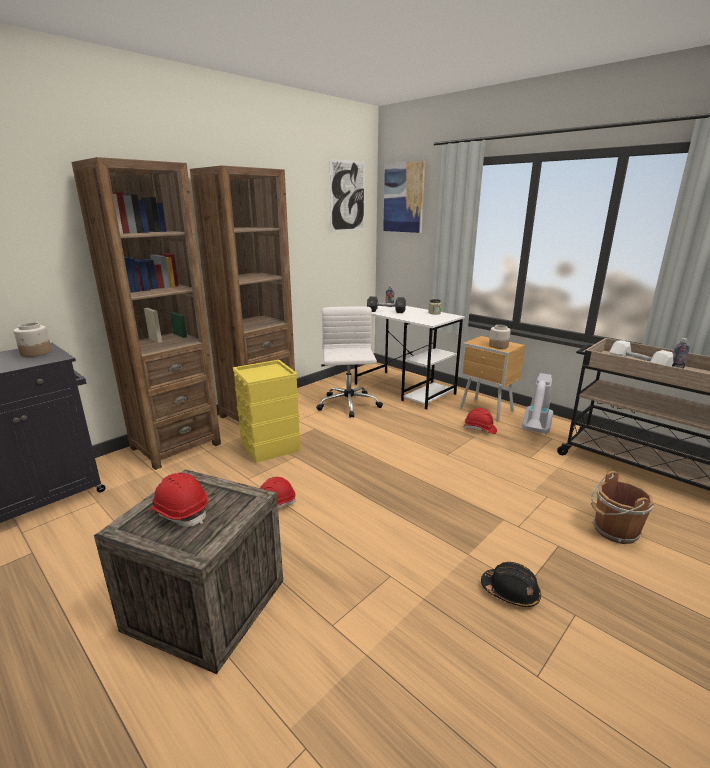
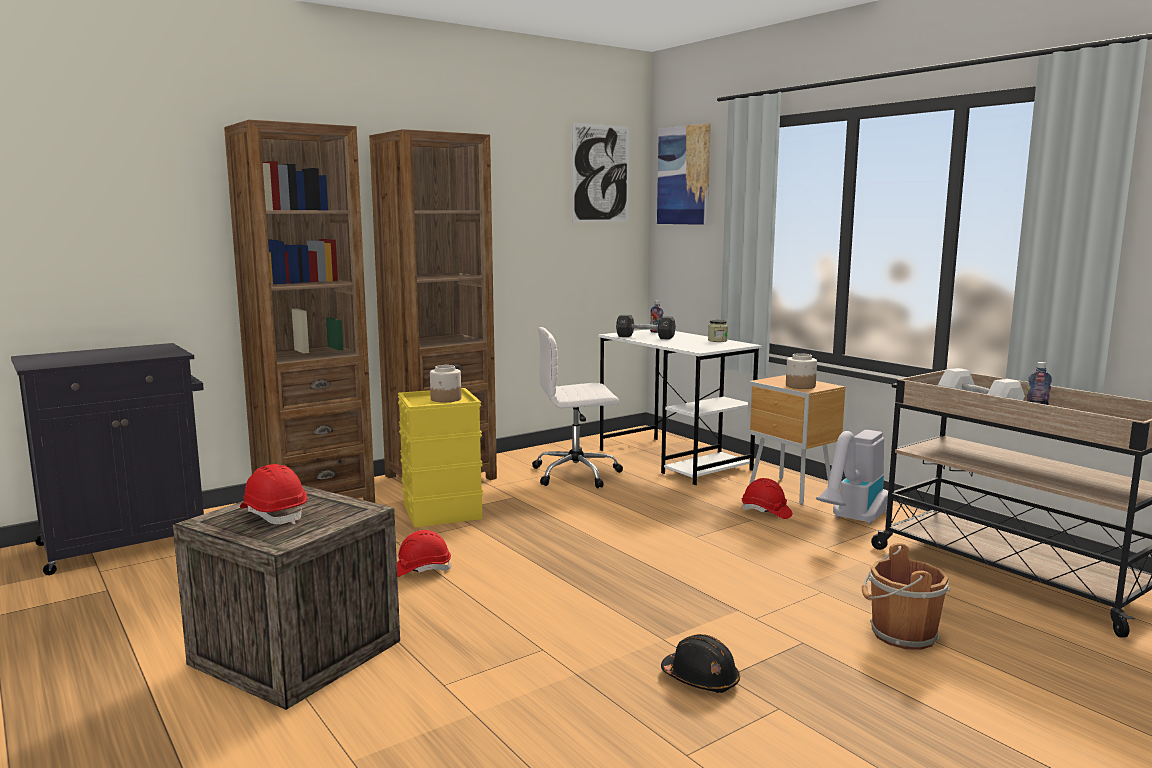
camera: 10 degrees right, 10 degrees down
(36, 353) = (151, 349): jar -> jar (446, 399)
(348, 405) = (577, 474): white office chair -> white office chair turned 105 degrees counterclockwise

